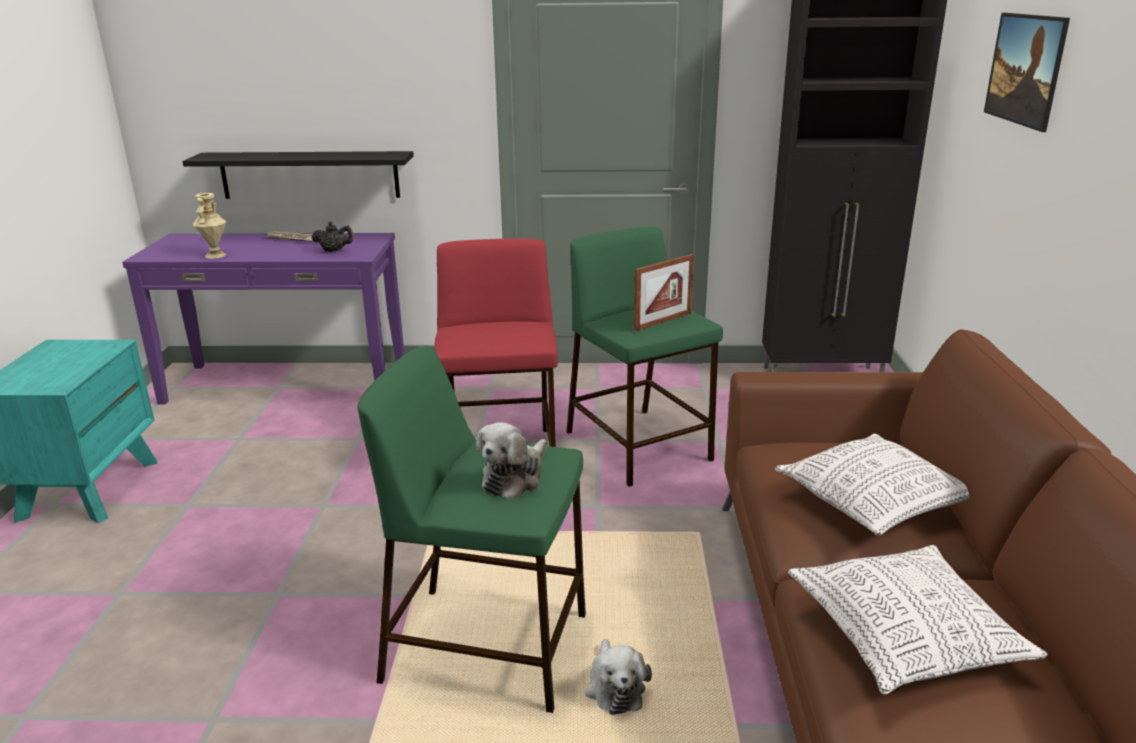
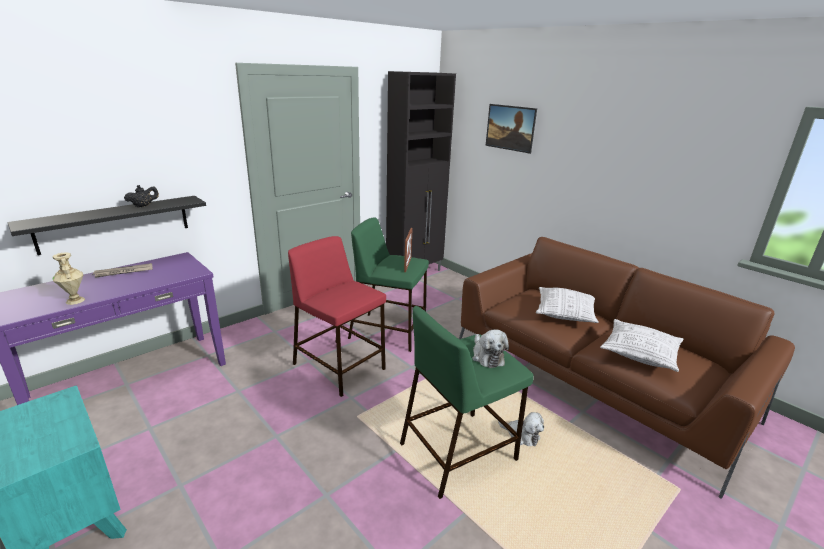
camera: 45 degrees left, 0 degrees up
(334, 251) = (171, 273): black teapot -> black teapot (143, 206)

